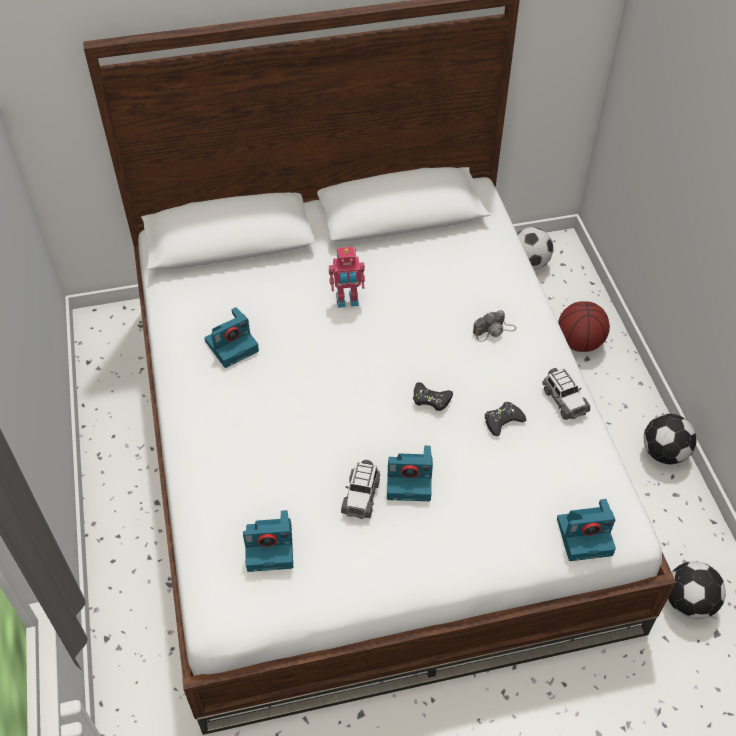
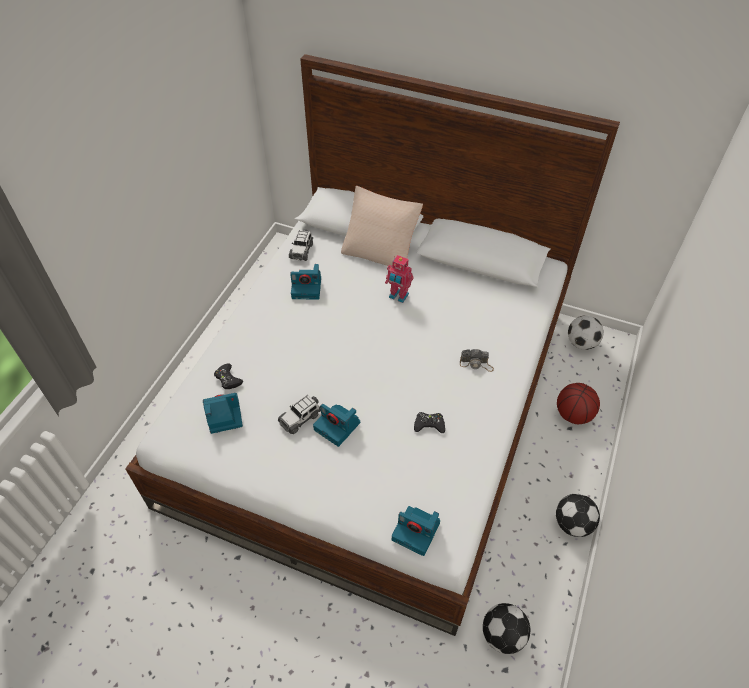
camera: 35 degrees right, 0 degrees up
(271, 547) = (223, 416): camera -> camera turned 135 degrees clockwise
(280, 258) = (380, 250): none -> beige pillow
(431, 399) = (395, 384): black game controller -> black game controller (228, 379)
(564, 400) = (483, 435): toy car -> toy car (302, 250)

